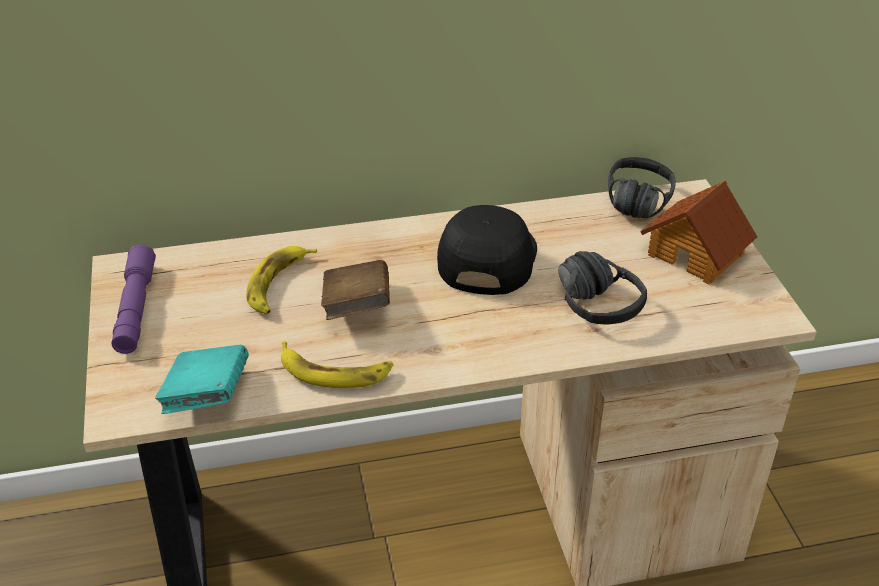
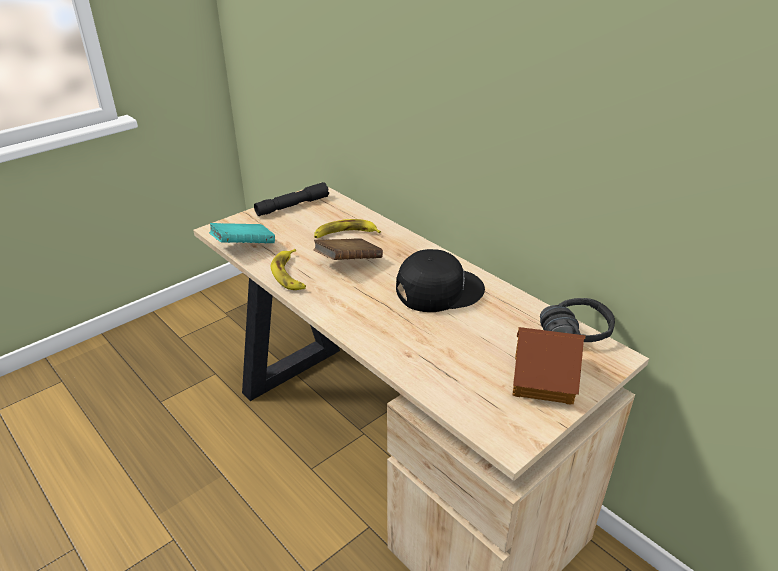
camera: 60 degrees right, 5 degrees down
(136, 308) = (292, 206): purple flashlight -> black flashlight
(610, 299) = (447, 352): black headphones -> none

